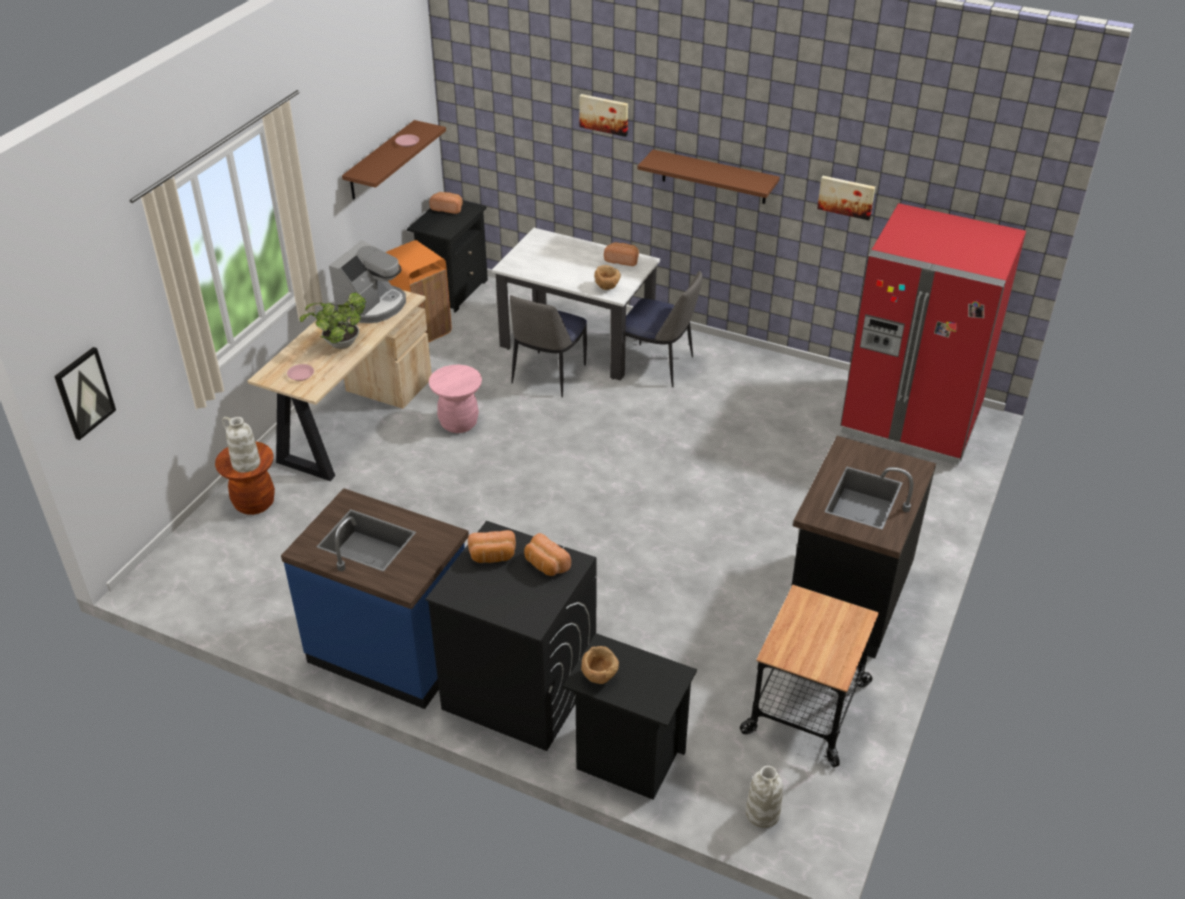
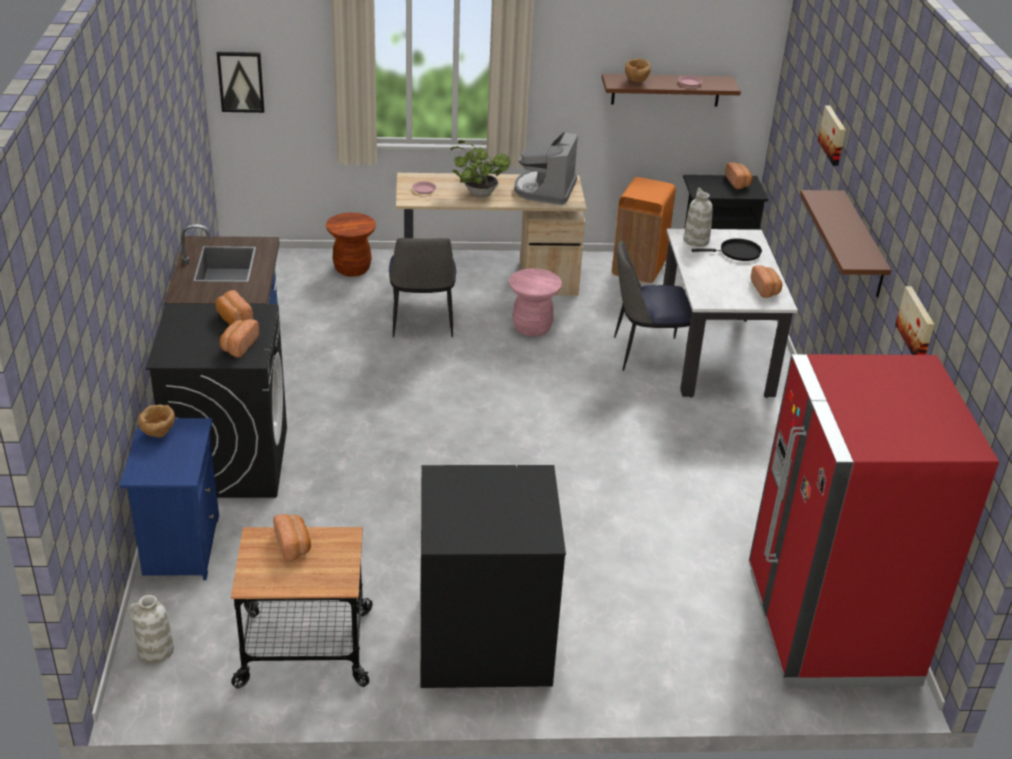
camera: 60 degrees right, 5 degrees down
(245, 464) = (345, 226): white vase -> white vase (695, 240)
(372, 306) = (545, 190): coffee machine -> coffee machine turned 105 degrees clockwise
(559, 252) = (737, 253): none -> black frying pan
(607, 287) = (709, 293): brown bowl -> brown bowl (636, 81)
(626, 759) = (180, 546): black nightstand -> blue nightstand
(658, 366) = (732, 414): chair -> chair (422, 322)
(797, 633) = (293, 545): none -> bread
(846, 597) = (483, 641): black counter -> black washing machine

